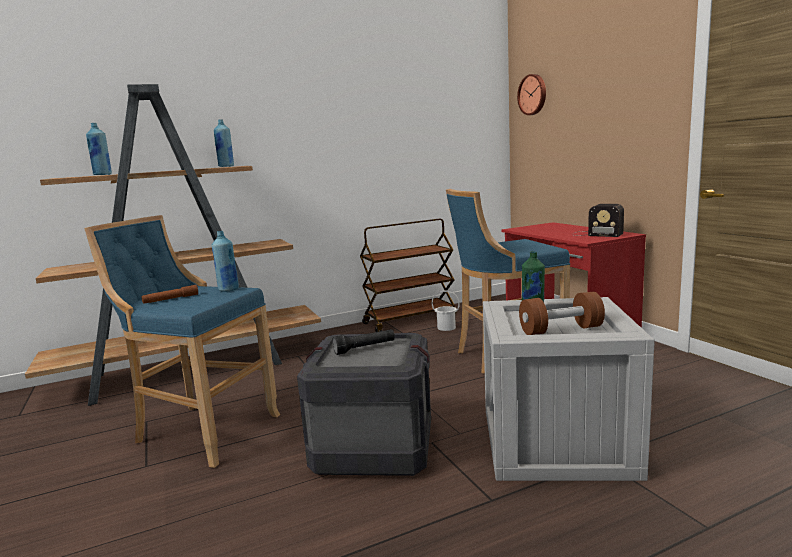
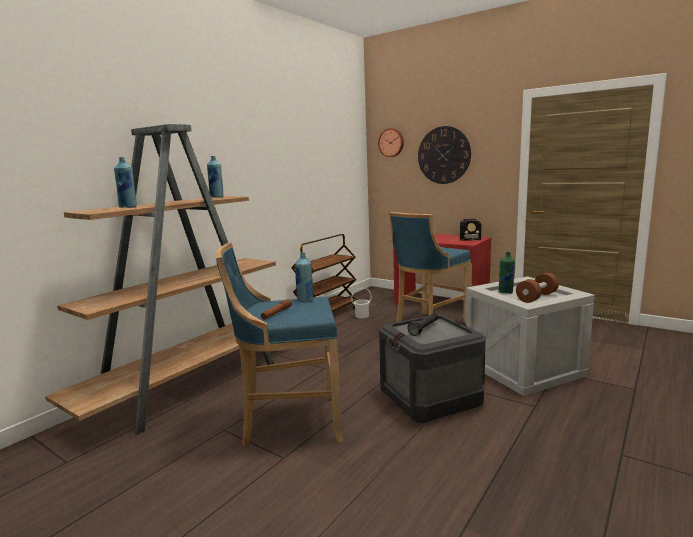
camera: 30 degrees left, 0 degrees up
(591, 107) = (444, 155): none -> wall clock

